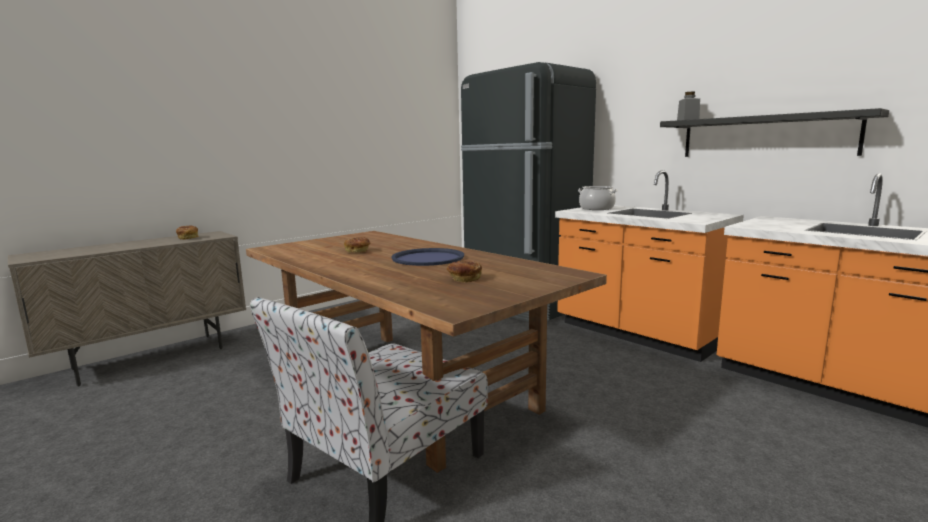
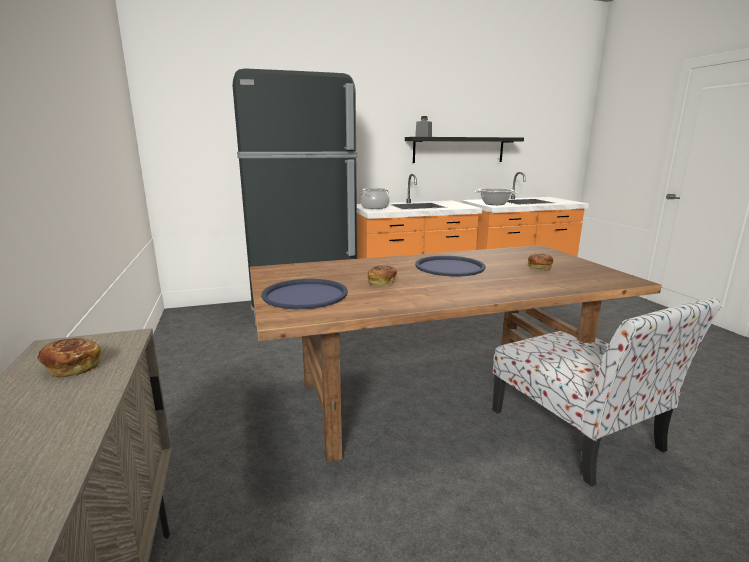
camera: 65 degrees left, 5 degrees up
(314, 245) = (305, 295): none -> blue tray
(766, 224) = (494, 204): none -> cooking pot

